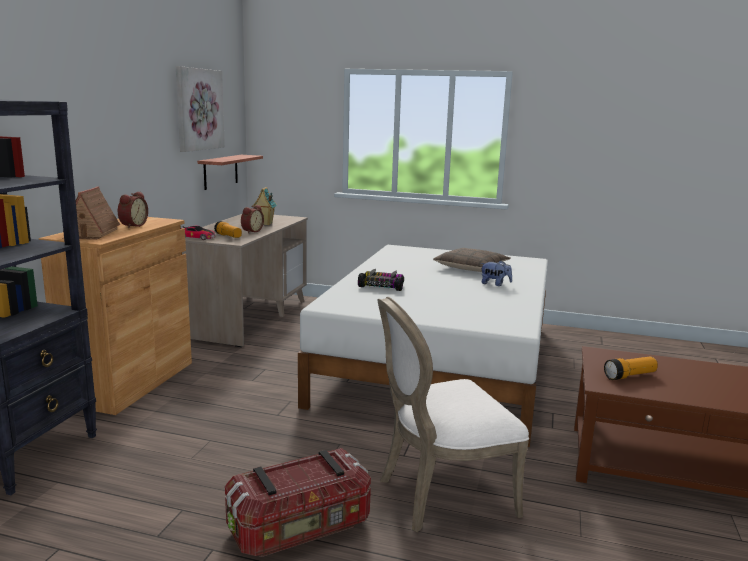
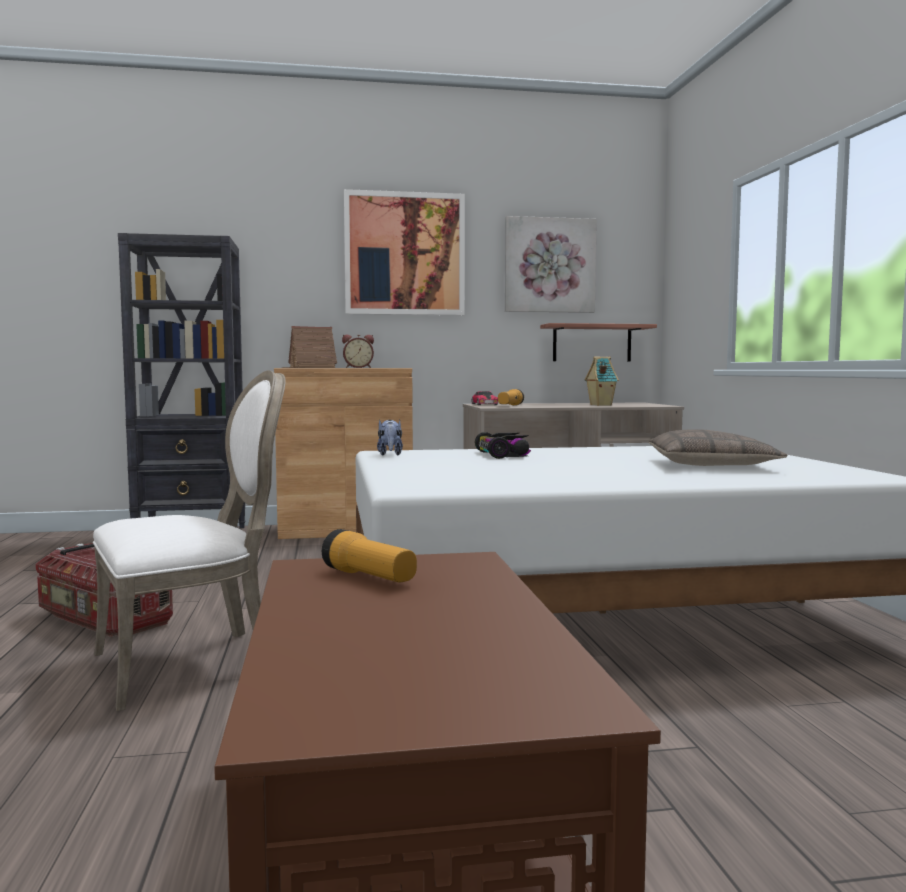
camera: 65 degrees right, 10 degrees down
(117, 101) = (404, 254): none -> picture
(251, 231) = (552, 406): alarm clock -> none
(440, 495) = (193, 662): white chair -> white chair turned 105 degrees clockwise
(495, 284) = (638, 474): plush toy -> plush toy (390, 454)

